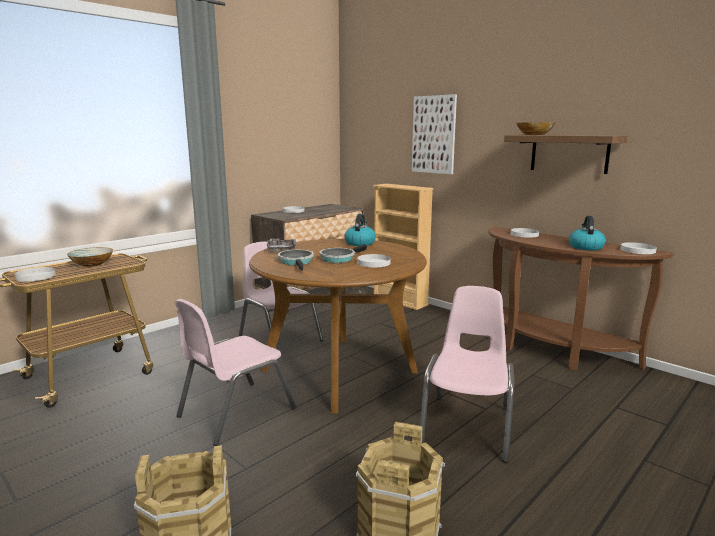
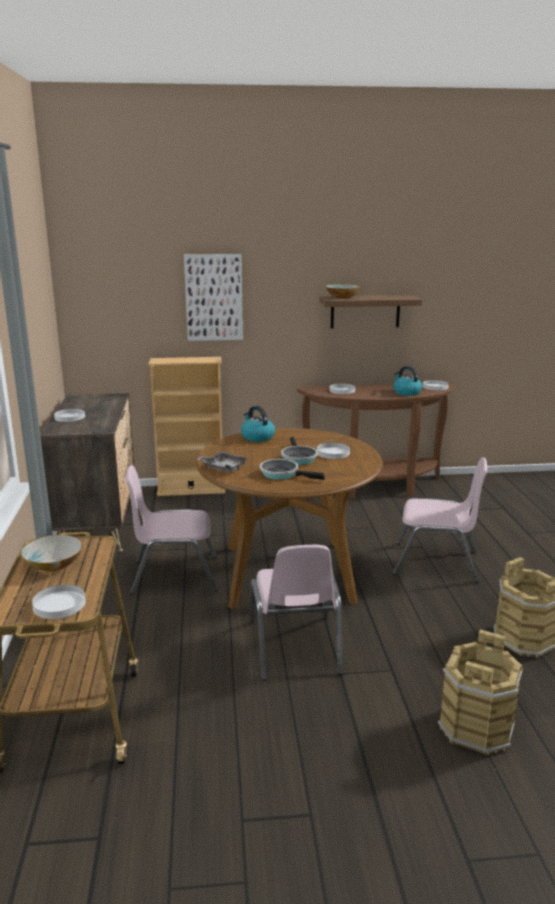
camera: 50 degrees left, 5 degrees up
(467, 426) = (436, 563): pink chair -> pink chair turned 135 degrees clockwise

